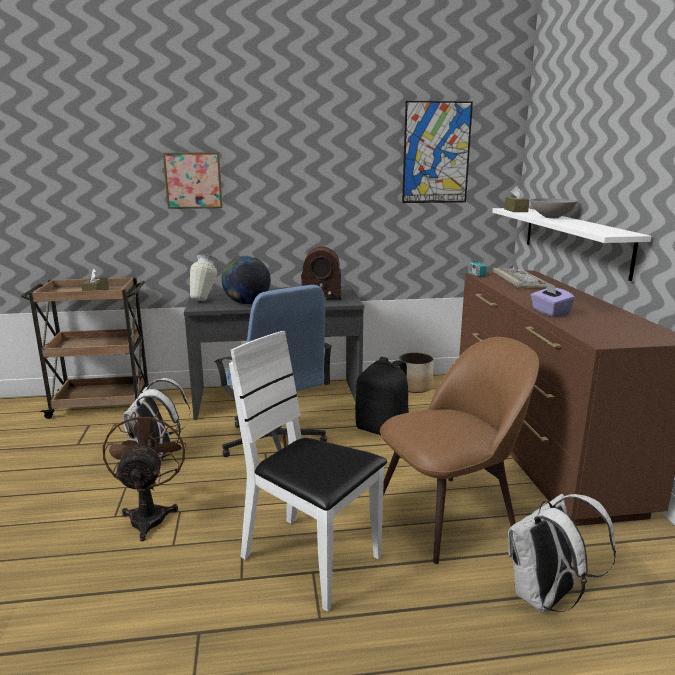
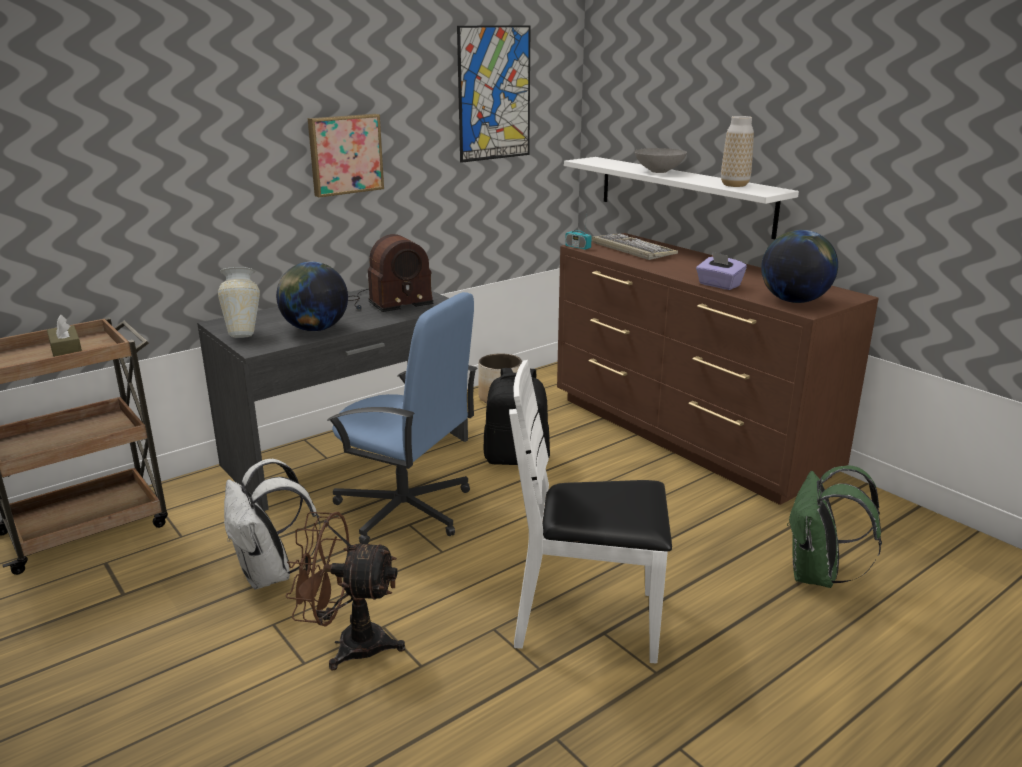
camera: 30 degrees left, 5 degrees up
(149, 514) = (349, 644): brown fan -> brown fan turned 45 degrees counterclockwise
(193, 180) = (185, 154): picture -> picture (345, 154)
(449, 514) = (672, 529): brown chair -> none
(515, 210) = (598, 163): brown tissue box -> none
(546, 598) = (818, 576): white backpack -> green backpack
(596, 228) = (734, 185): none -> vase
(602, 333) = (794, 301): none -> globe

